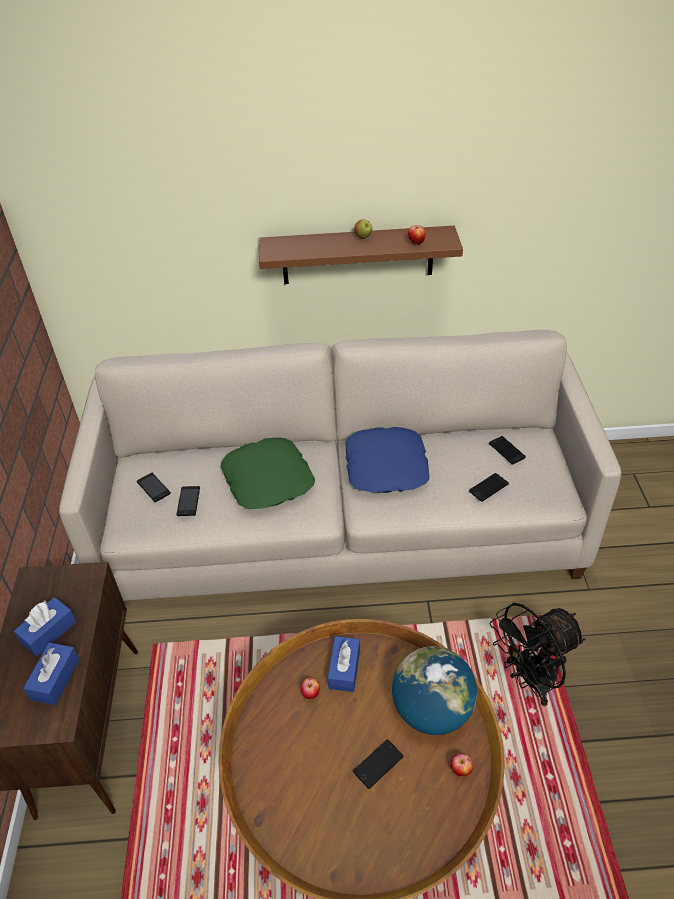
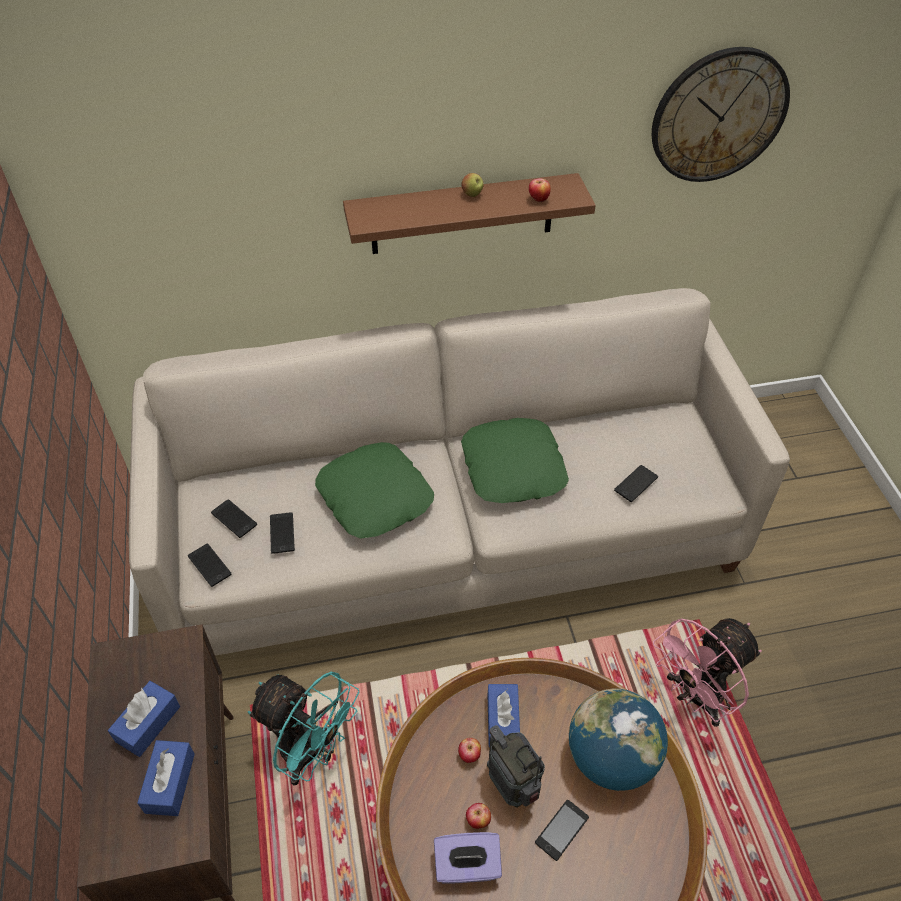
camera: 10 degrees left, 5 degrees up
(194, 687) = (310, 753): none -> turquoise fan
(291, 783) = (467, 866): none -> purple tissue box
(343, 723) = (513, 786): none -> radio
(387, 467) = (514, 468): blue pillow -> green pillow
(460, 770) = (655, 825): apple -> apple (478, 821)
(506, 450) = (648, 435): phone -> phone (209, 565)
(529, 680) = (695, 698): black fan -> pink fan
(574, 182) = (718, 115): none -> wall clock

